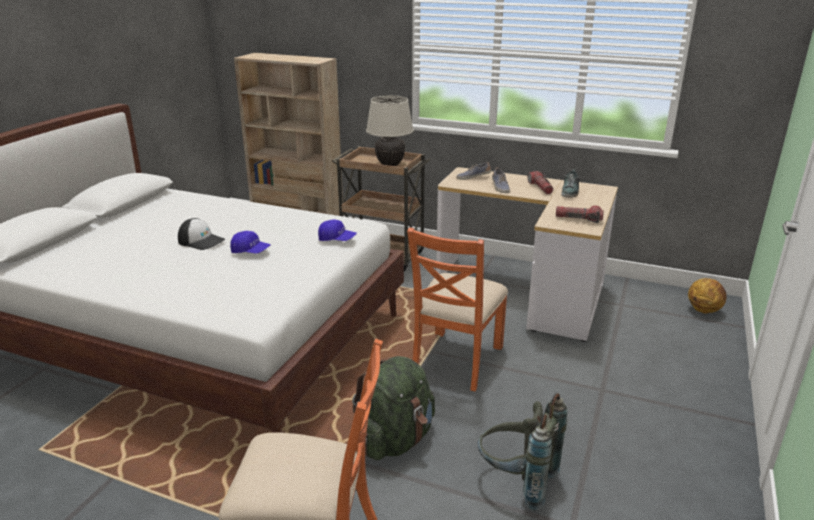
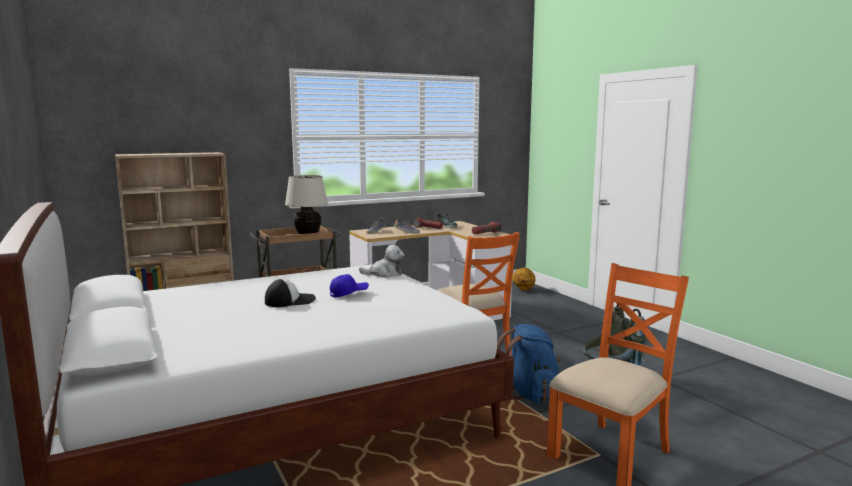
camera: 50 degrees left, 15 degrees down
(337, 239) = (384, 274): blue cap -> plush toy
(396, 440) = (529, 394): green backpack -> blue backpack

